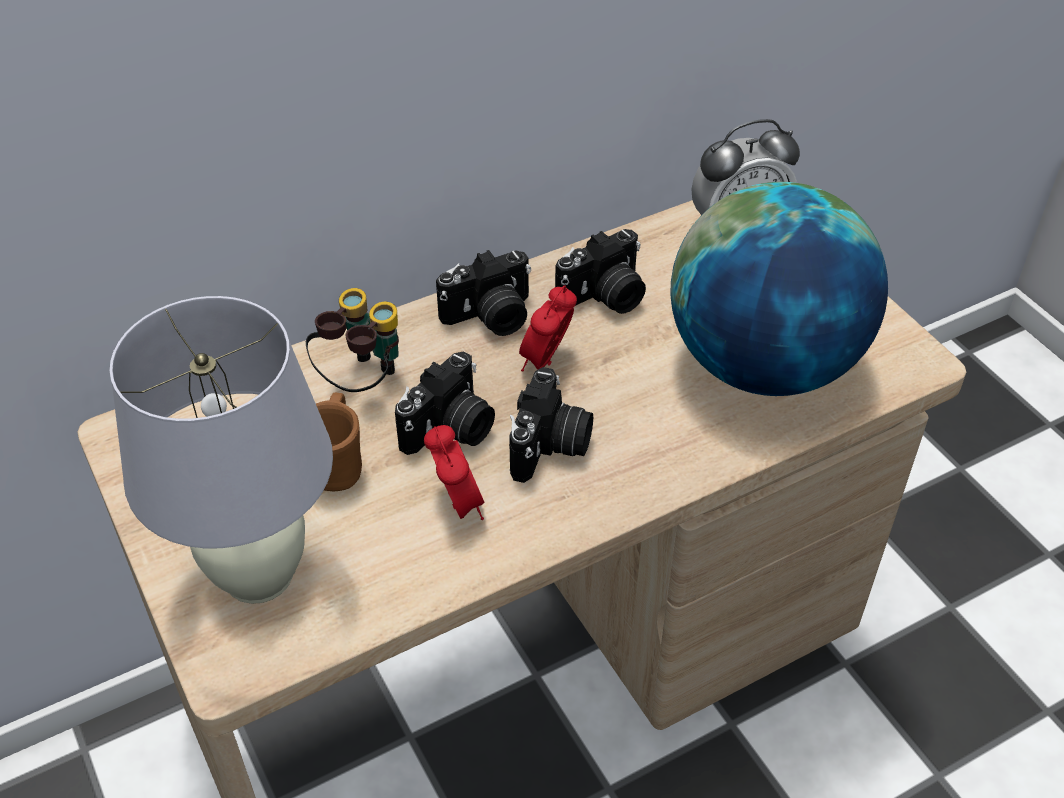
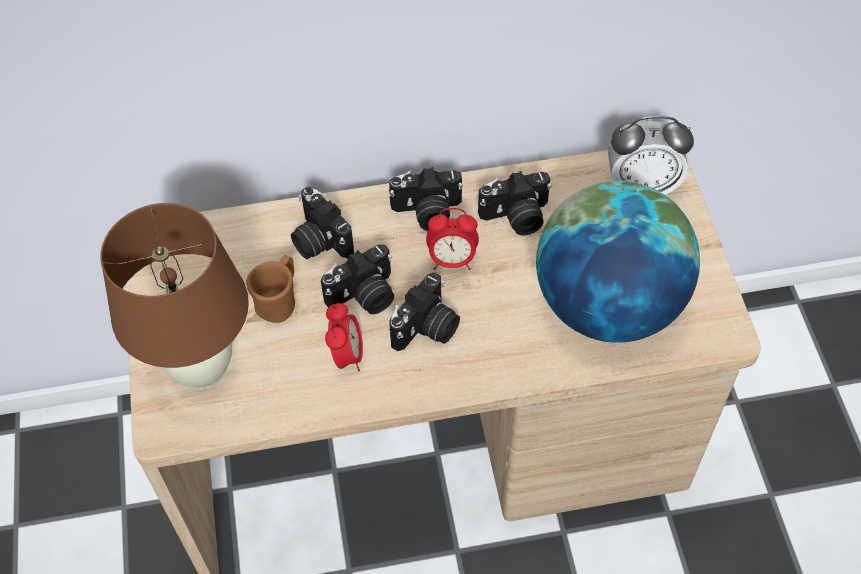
camera: 20 degrees right, 10 degrees up
(258, 576) = (201, 370): white table lamp -> brown table lamp
(361, 380) = (319, 240): binoculars -> camera
(546, 362) = (452, 260): alarm clock -> alarm clock turned 135 degrees counterclockwise

